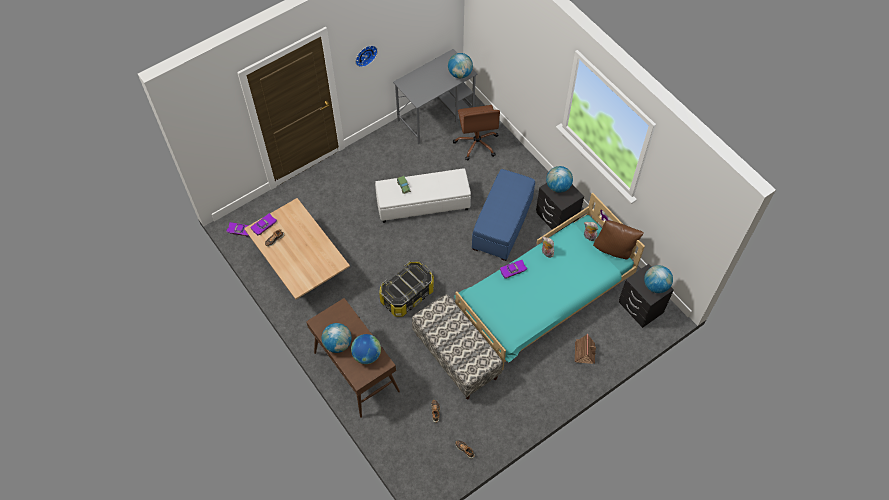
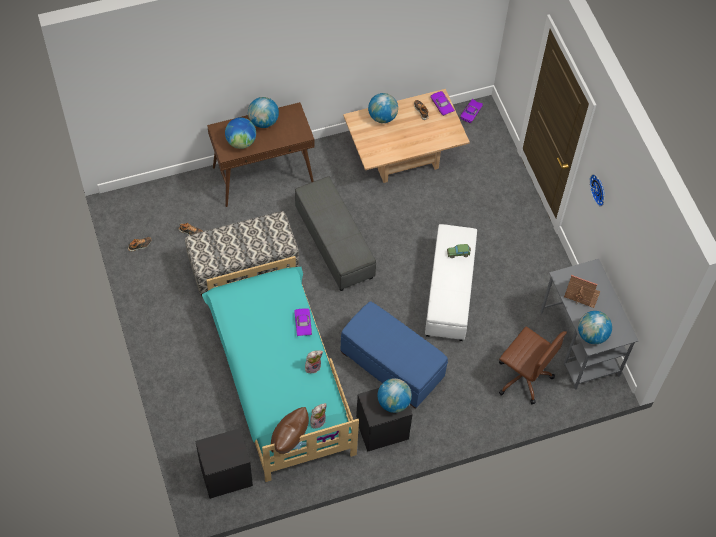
camera: 105 degrees right, 0 degrees up
(407, 295) = (335, 243): storage box -> grey ottoman
(476, 143) = (523, 377): brown office chair -> brown office chair turned 150 degrees counterclockwise
(584, 352) = (196, 393): toy house -> toy house (581, 294)
(655, 285) = (218, 457): globe -> globe (382, 117)

